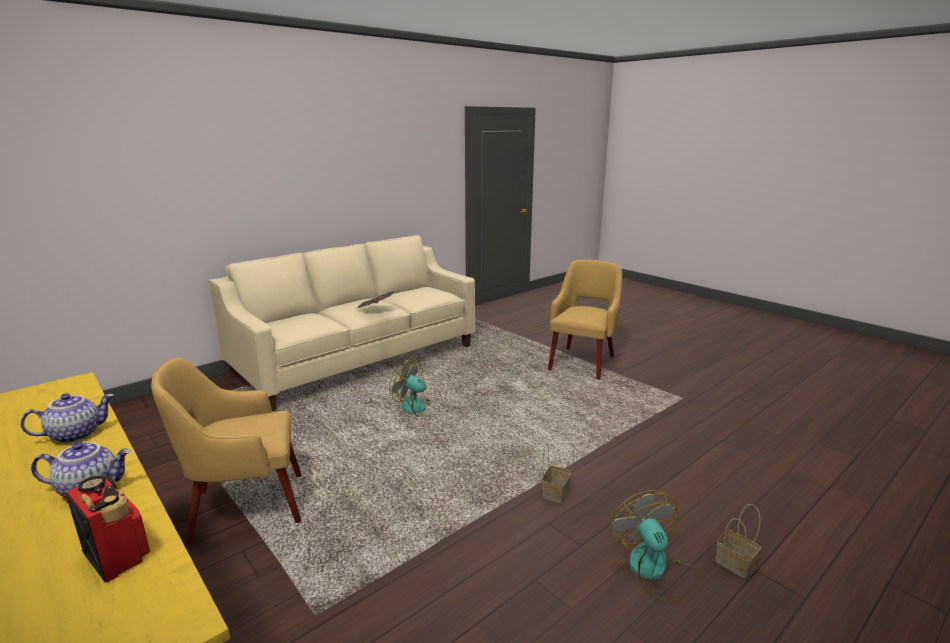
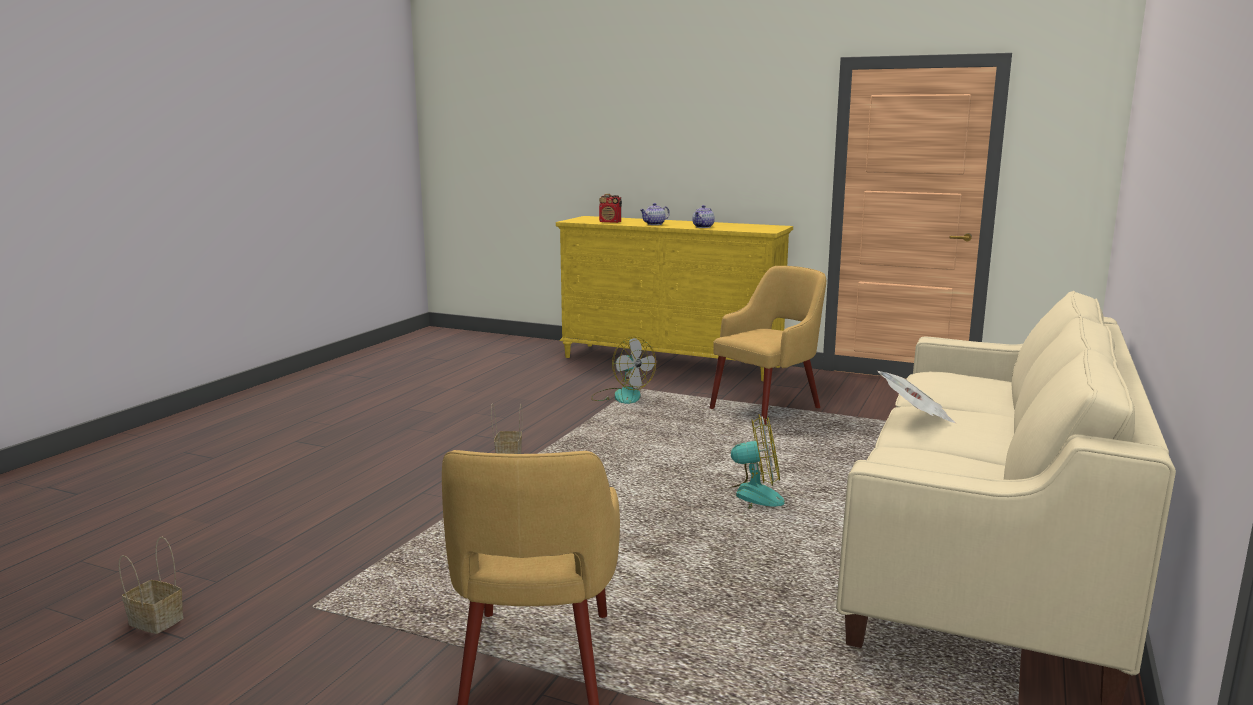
camera: 155 degrees right, 5 degrees down
(655, 570) = (412, 434): fan -> fan (621, 396)
(736, 564) = (341, 447): basket -> basket (154, 621)

